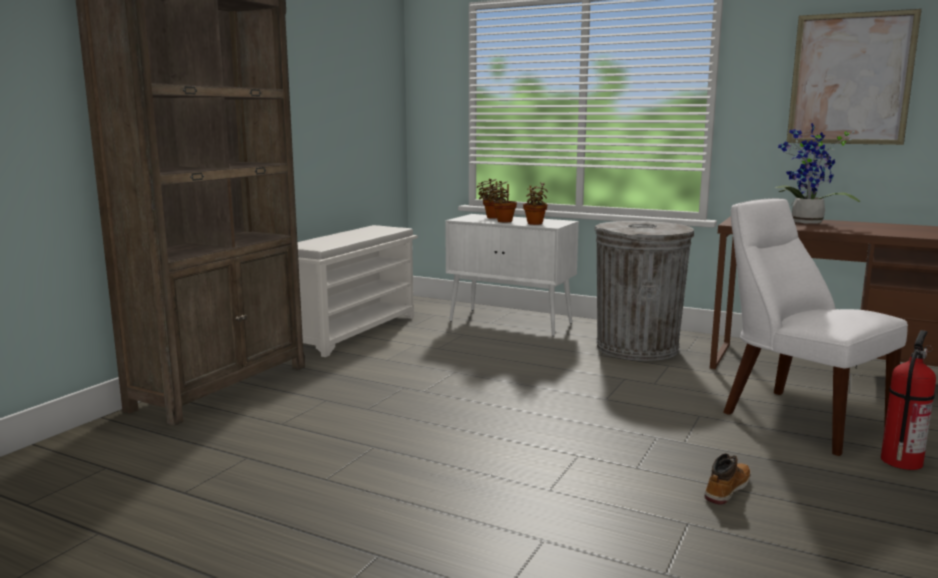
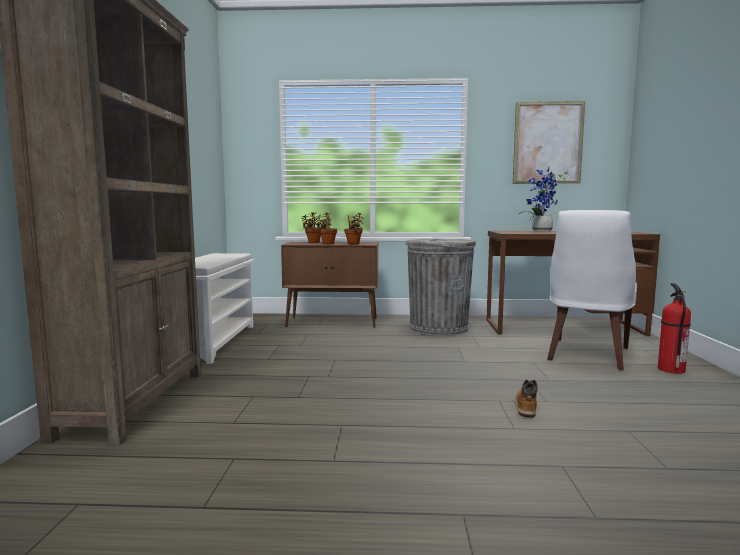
camera: 25 degrees left, 5 degrees down
(511, 322) = (333, 322): white cabinet -> brown cabinet
(726, 489) = (615, 403): boot -> boot (525, 407)
(798, 418) = (587, 355): white chair -> white chair turned 90 degrees counterclockwise

